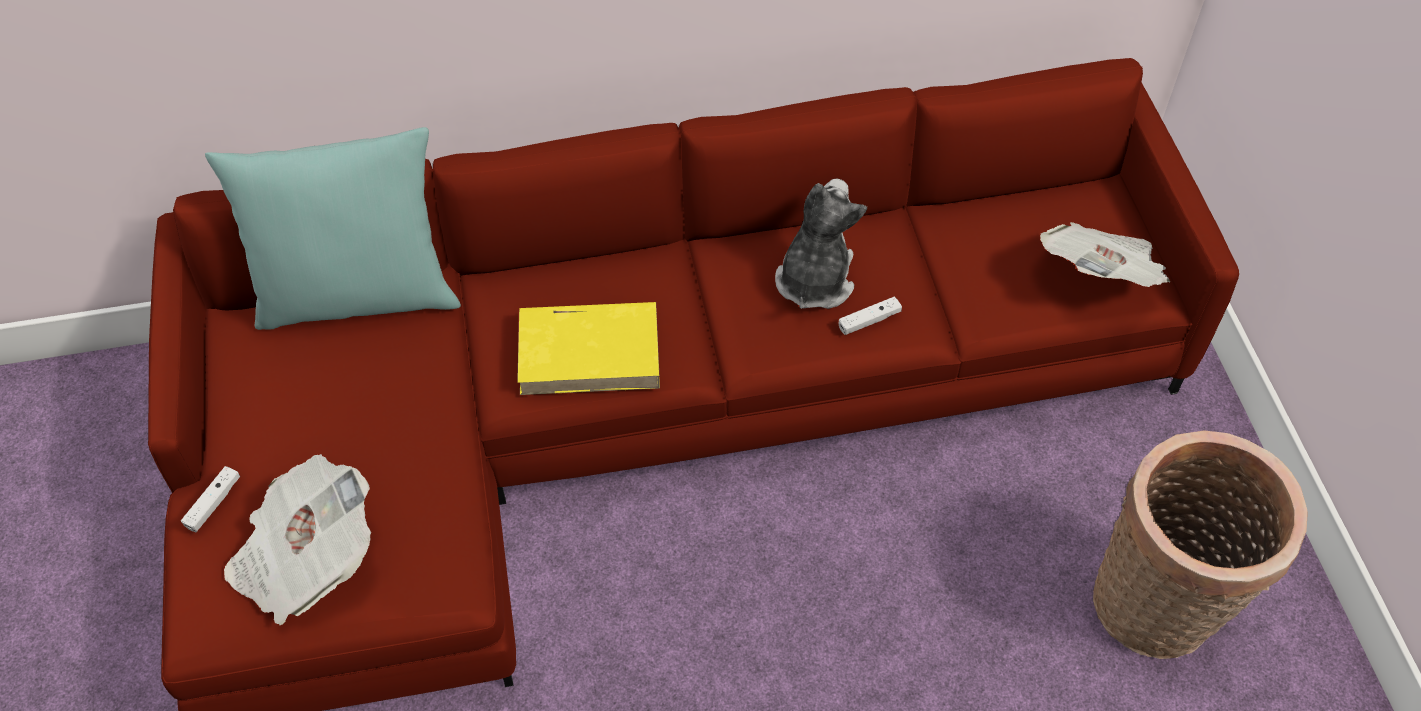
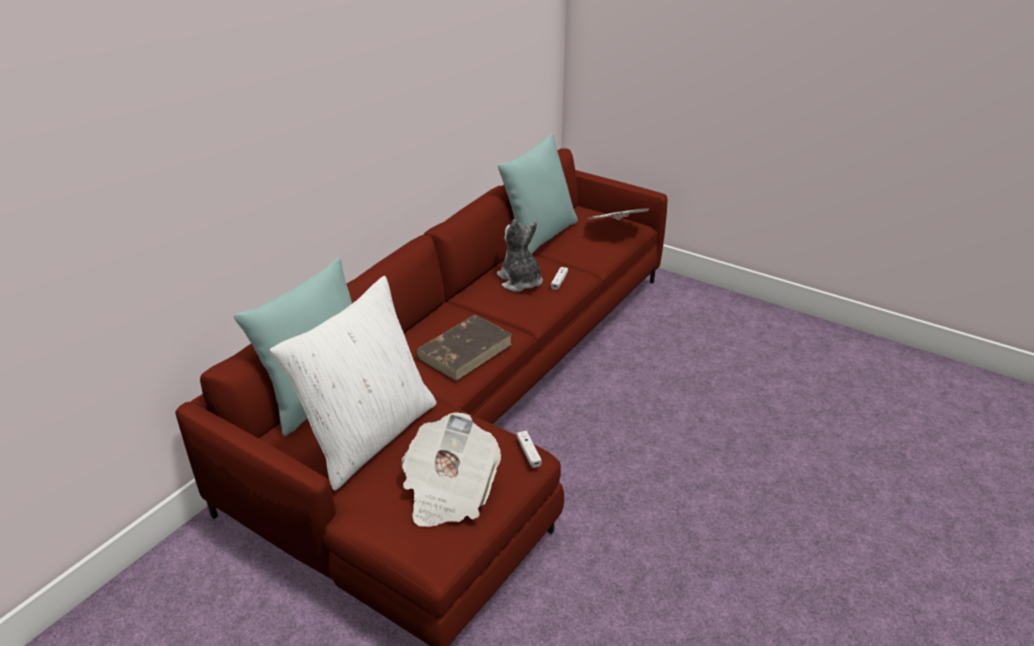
camera: 45 degrees left, 20 degrees down
(213, 503) = (366, 507): white game controller -> white game controller (529, 452)
(327, 403) = (369, 435): none -> white pillow
(591, 352) = (465, 350): yellow book -> brown book
(957, 207) = (539, 237): none -> turquoise pillow
(1159, 610) = (736, 341): basket -> none

